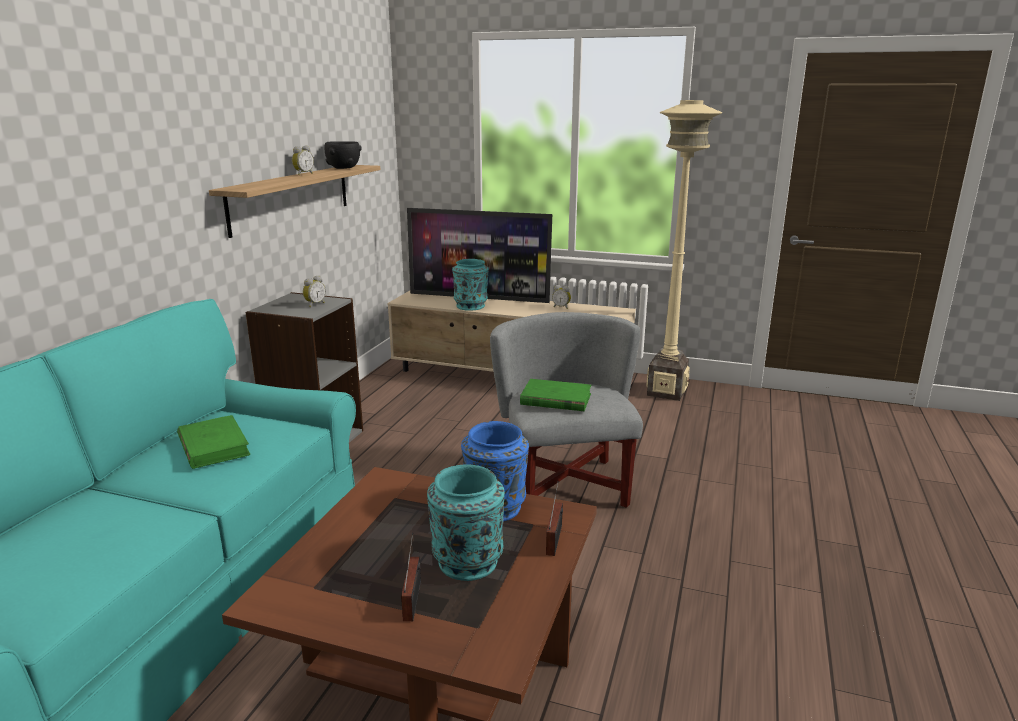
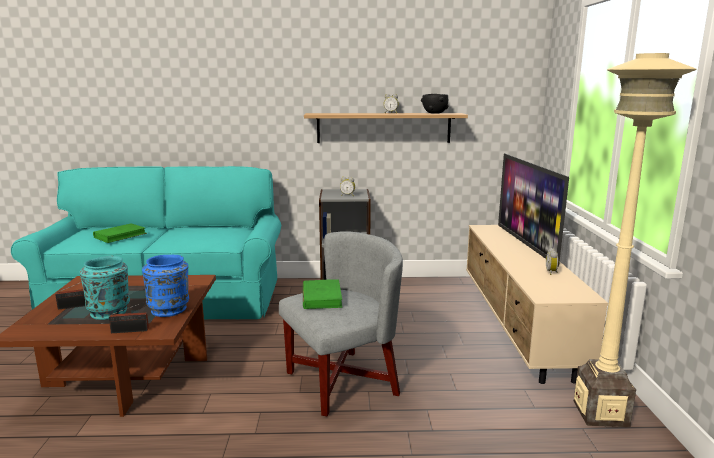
camera: 70 degrees right, 5 degrees down
(213, 446) = (198, 233): green book -> green book (120, 235)
(471, 306) = (500, 245): turquoise vase -> none

